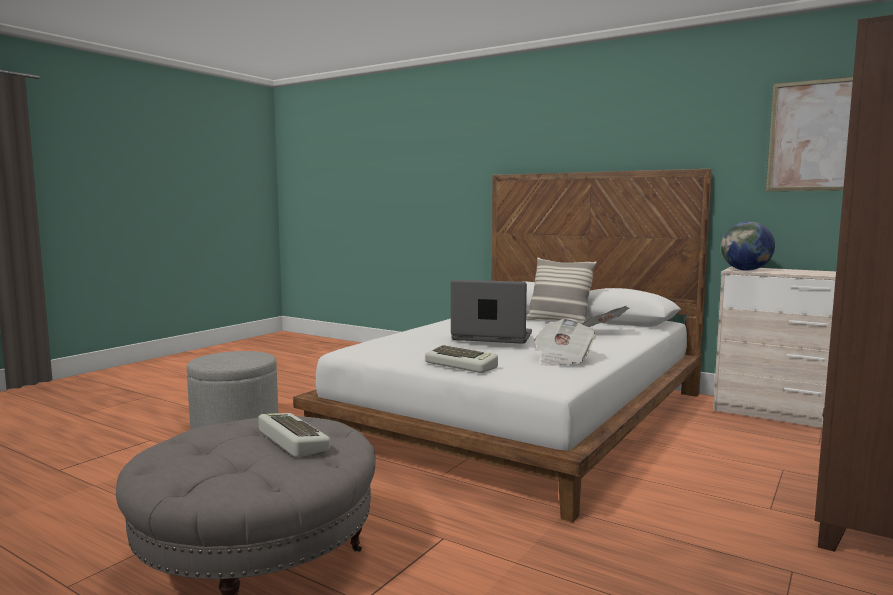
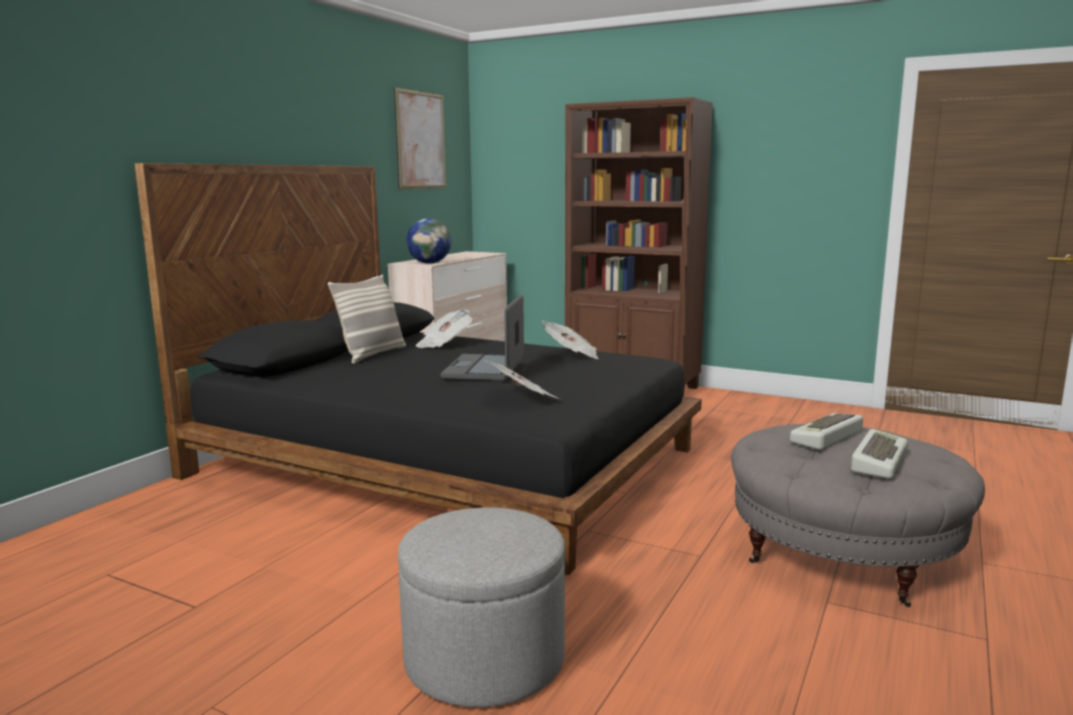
camera: 95 degrees left, 5 degrees up
(401, 343) = (522, 399): none -> newspaper
(462, 365) = (612, 378): keyboard -> keyboard (877, 460)
(523, 417) = (448, 461): white bed -> black bed

